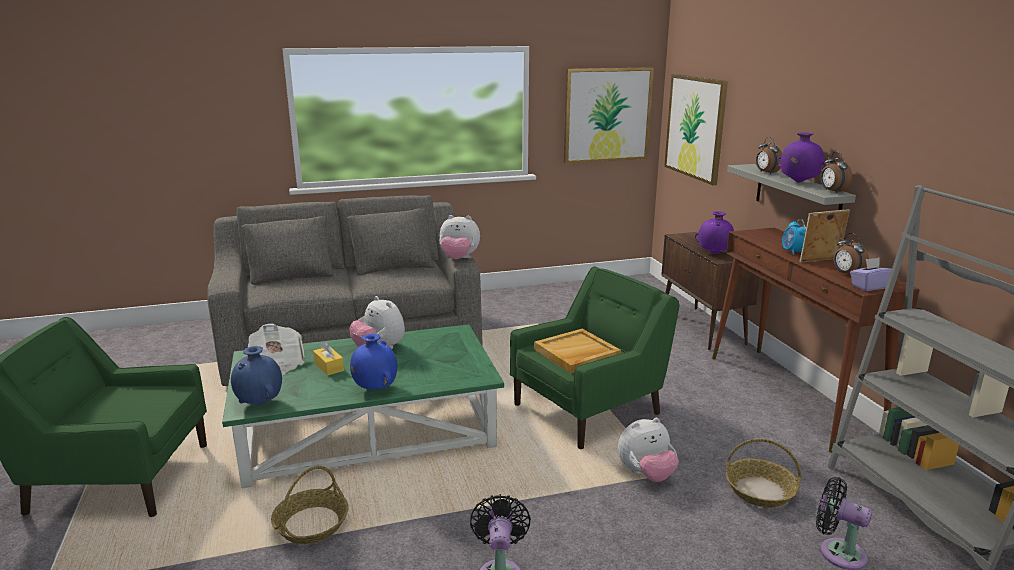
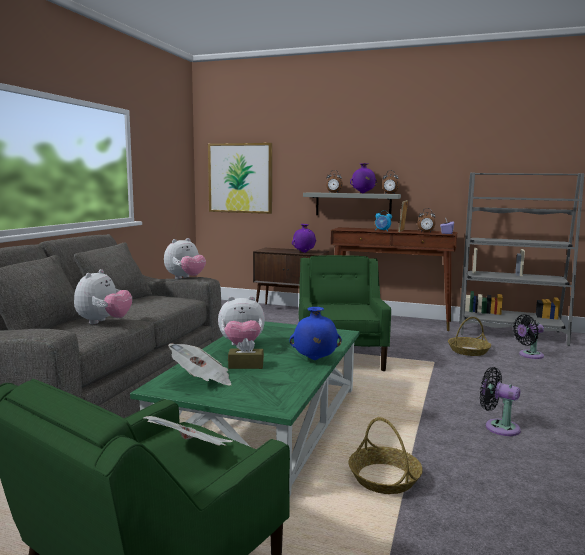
camera: 55 degrees left, 10 degrees down
(143, 407) = (191, 453): none -> newspaper
(260, 403) = (277, 399): blue vase -> none
(329, 367) = (246, 365): yellow tissue box -> brown tissue box
(576, 354) = (345, 311): beige tray -> none
(607, 115) = (171, 173): picture -> none
(646, 474) = (429, 366): plush toy -> plush toy (103, 322)

